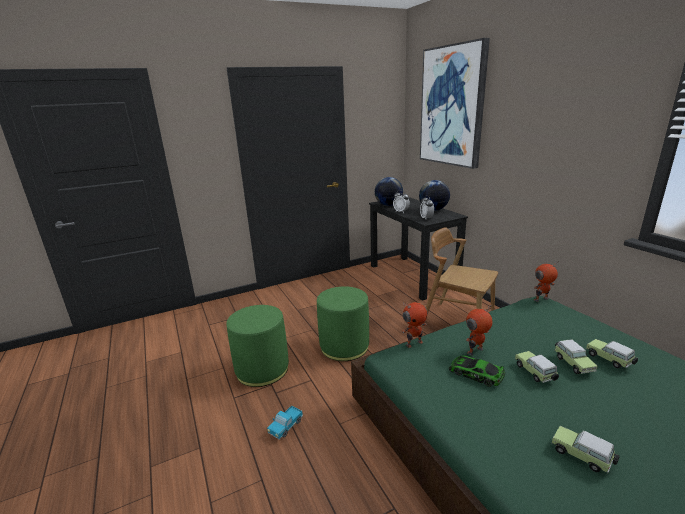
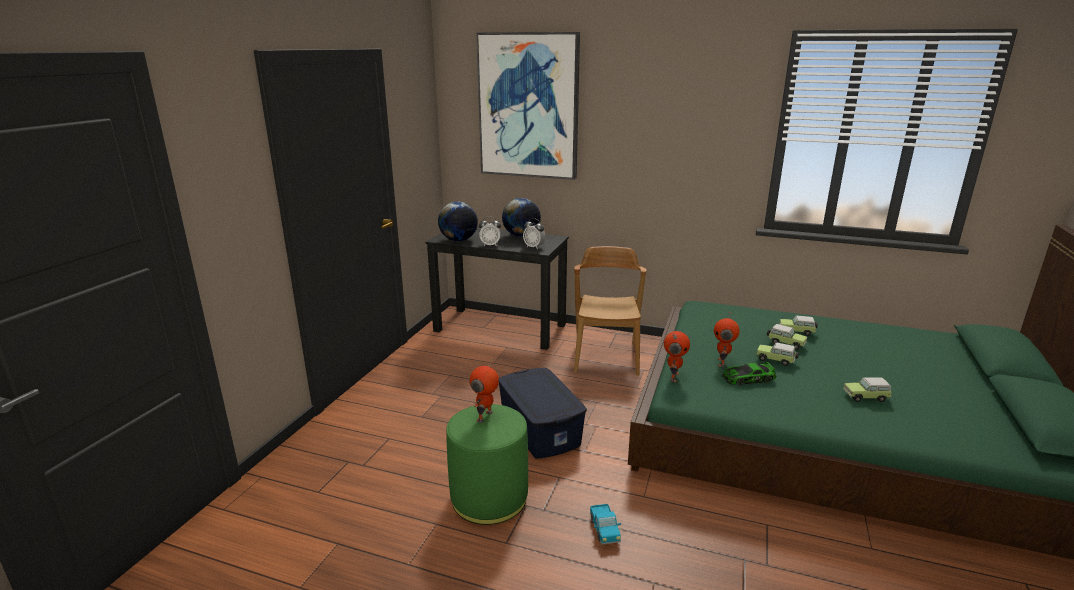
camera: 45 degrees left, 0 degrees up
(344, 346) = (540, 428): green ottoman -> blue storage box
(457, 321) = (606, 357): brown chair -> brown chair turned 105 degrees clockwise
(541, 299) = (697, 303): toy robot -> toy robot (485, 417)

